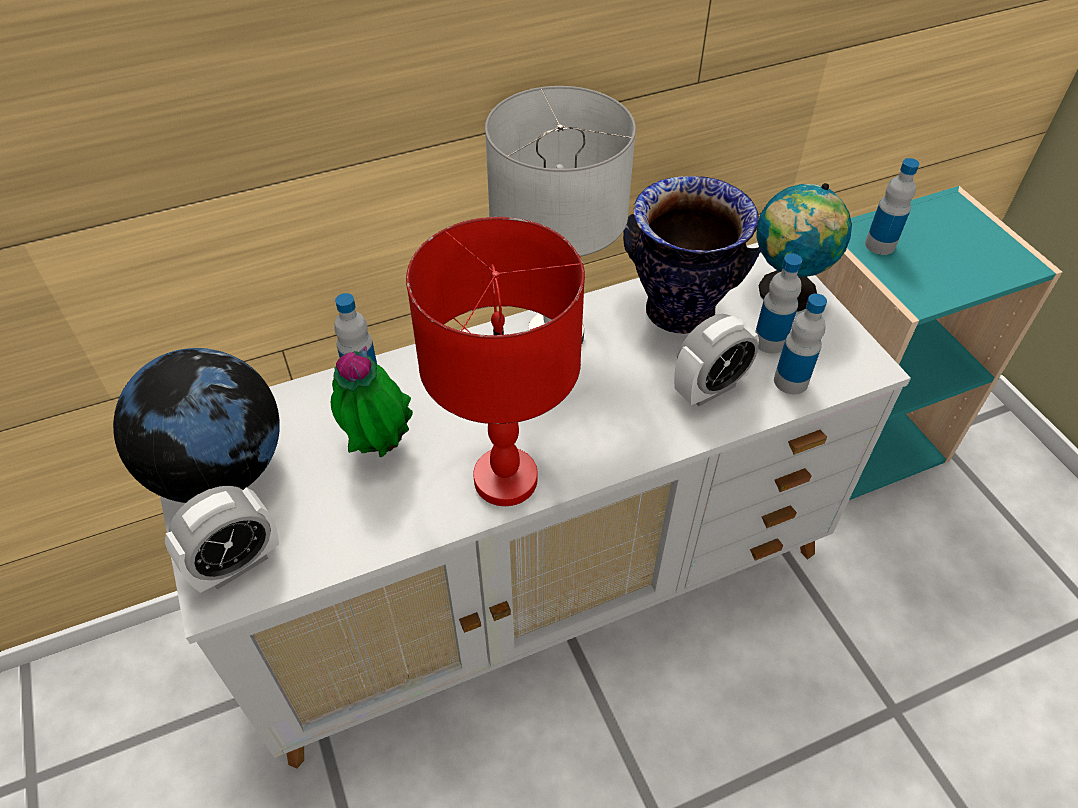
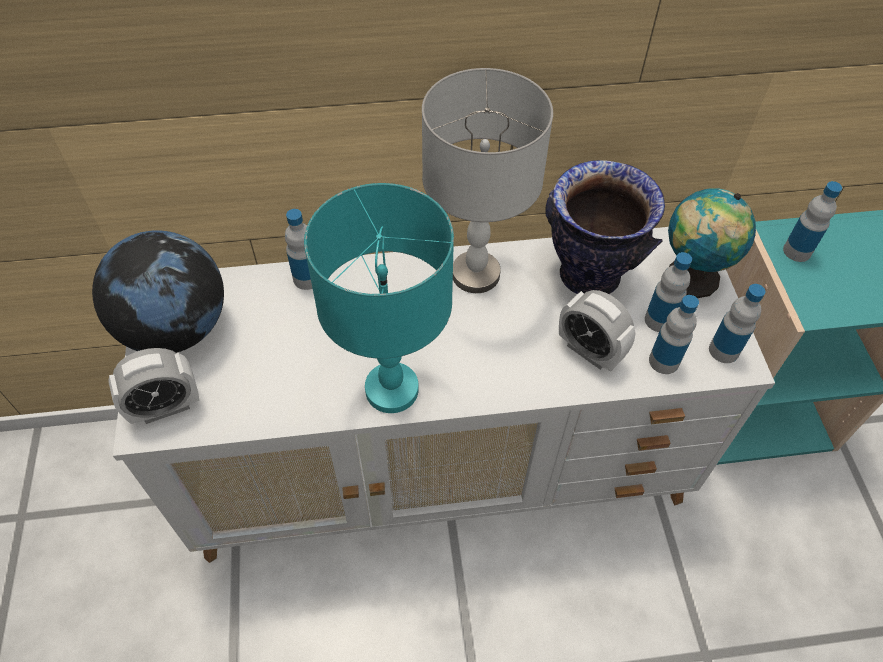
camera: 15 degrees right, 5 degrees up
(378, 446) = (301, 337): potted plant -> none
(504, 479) = (391, 389): red table lamp -> turquoise table lamp
(709, 388) = (589, 351): alarm clock -> alarm clock turned 60 degrees clockwise
(847, 357) = (723, 350): none -> bottle

